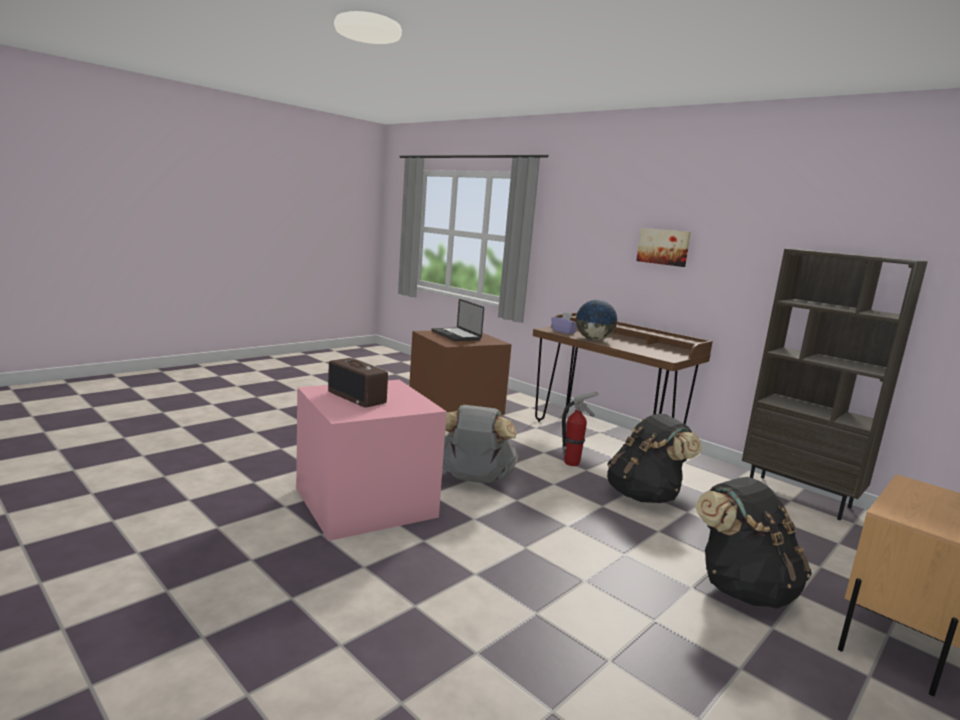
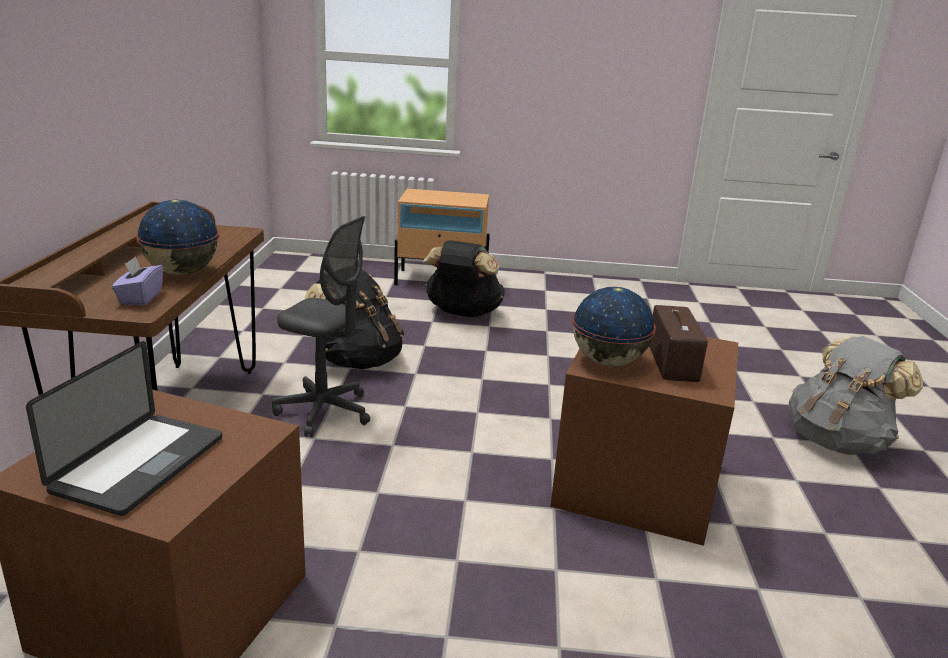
camera: 130 degrees left, 10 degrees up
(367, 503) = (633, 482): pink storage box -> brown storage box
(390, 388) = (607, 361): none -> globe
(474, 479) = (473, 450): grey backpack -> grey backpack (837, 441)
(572, 463) = (324, 412): fire extinguisher -> grey office chair
(663, 247) = (69, 78): picture -> none
(799, 497) = (247, 305): brown bookcase -> none

